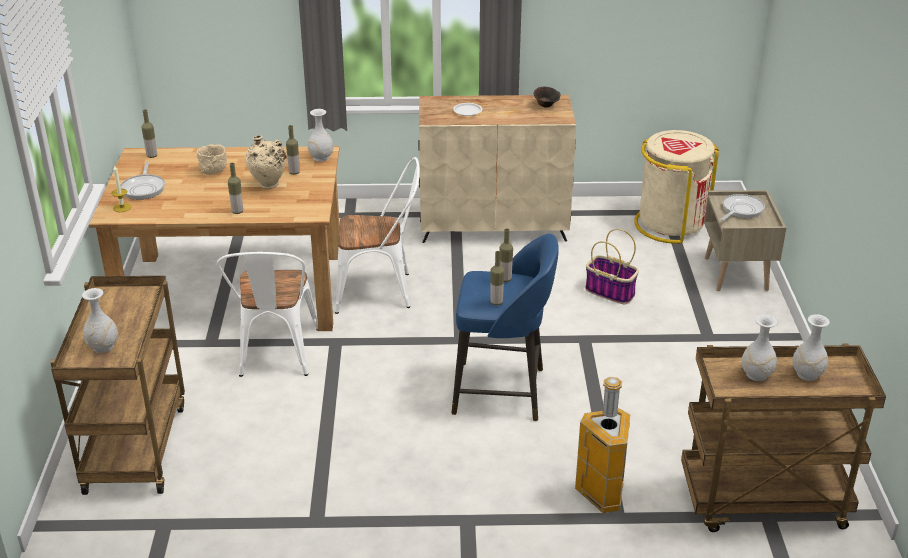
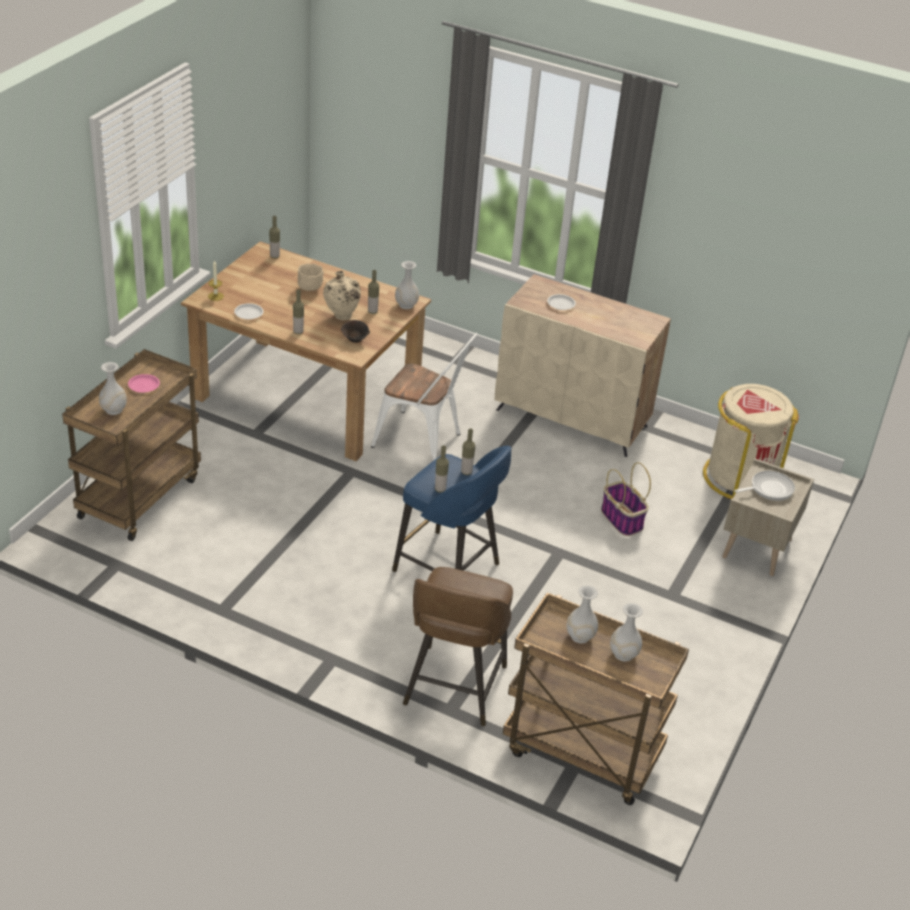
camera: 25 degrees right, 5 degrees up
(116, 312) = (143, 385): none -> pink plate
(143, 188) = (245, 284): frying pan -> none
(171, 212) = (248, 313): none -> white plate
(276, 357) = (295, 466): white chair -> none
(546, 105) = (638, 322): brown bowl -> brown bowl (355, 340)
(602, 495) = (453, 688): trash can -> brown stool

